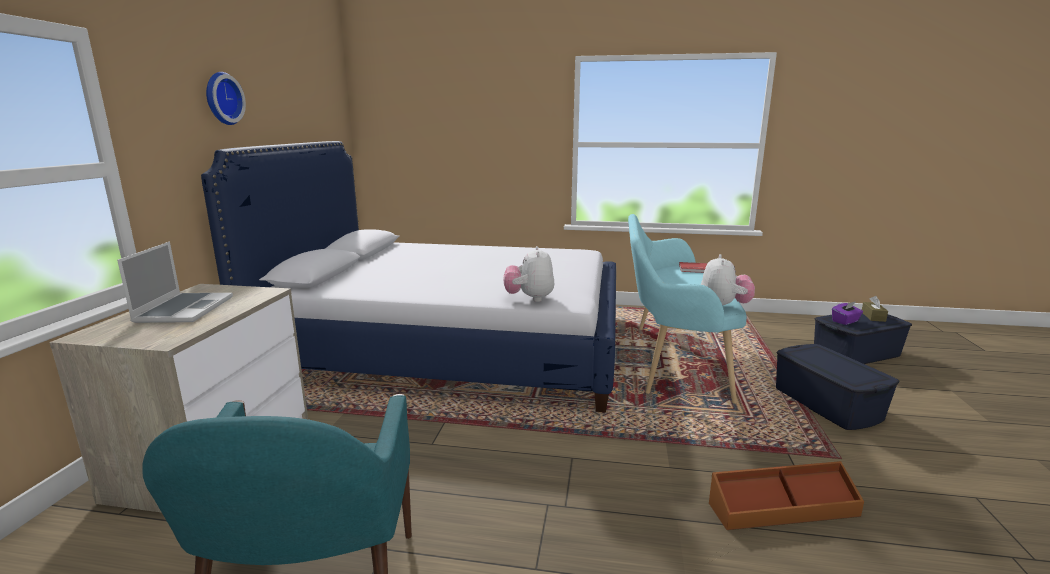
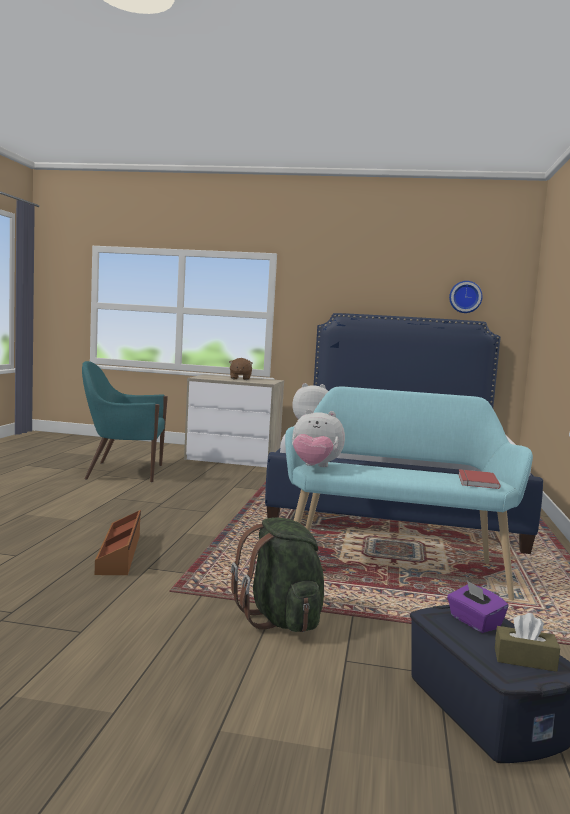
camera: 90 degrees right, 10 degrees down
(184, 309) = (240, 379): laptop -> brown plush toy
(221, 98) = (356, 284): wall clock -> wall clock (465, 297)
(826, 404) = (282, 619): blue storage box -> green backpack

